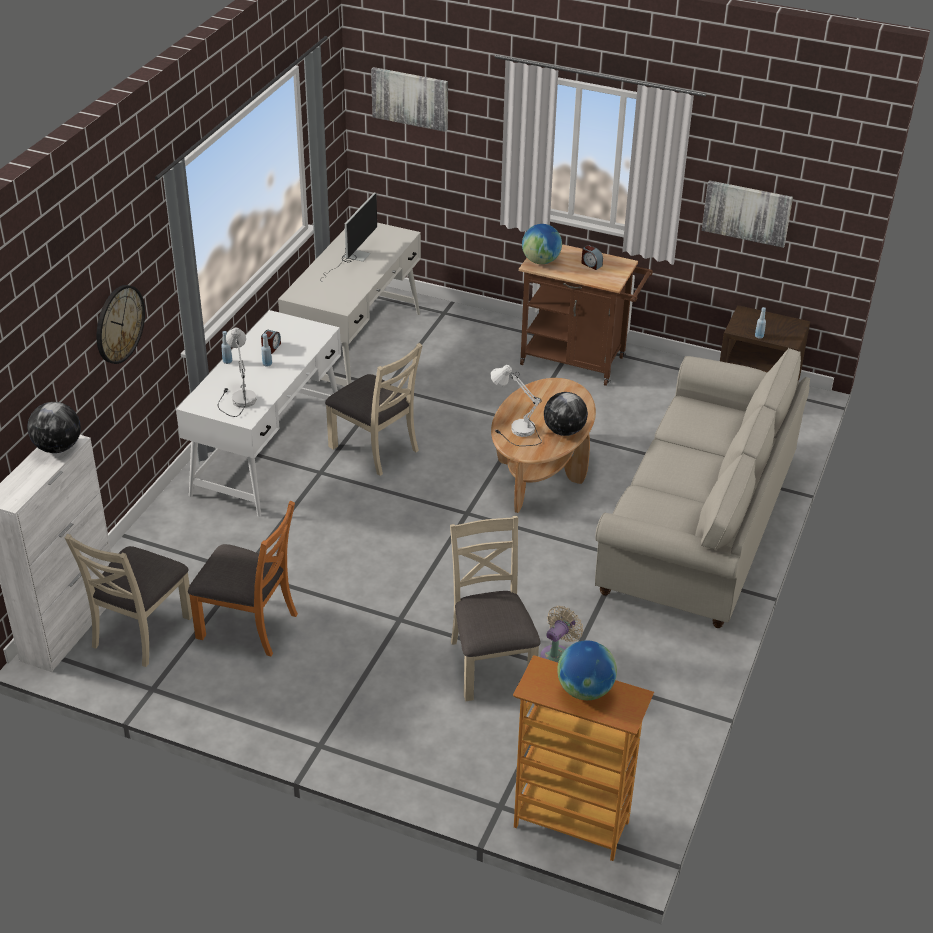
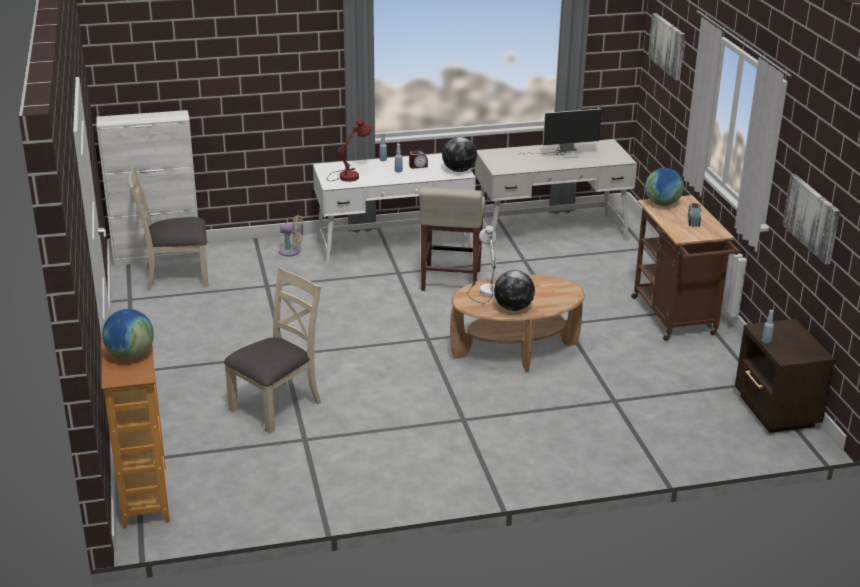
camera: 55 degrees right, 10 degrees down
(58, 447) = (169, 116): globe -> globe (459, 170)
(119, 324) = (281, 75): wall clock -> none
(236, 399) = (348, 175): white table lamp -> red table lamp
(249, 625) = (219, 306): orange chair -> none
(375, 448) = (450, 281): beige chair -> beige stool
(557, 654) = (317, 429): beige fan -> beige fan (292, 251)
(697, 528) = (545, 442): beige sofa -> none

